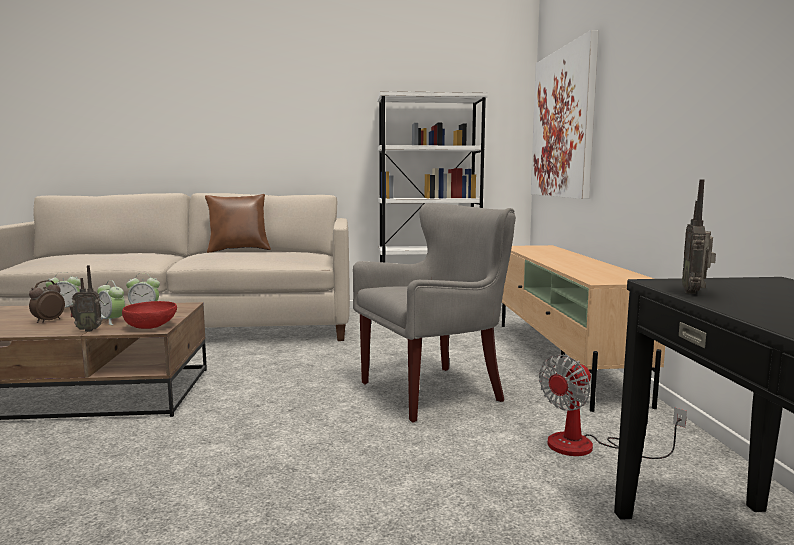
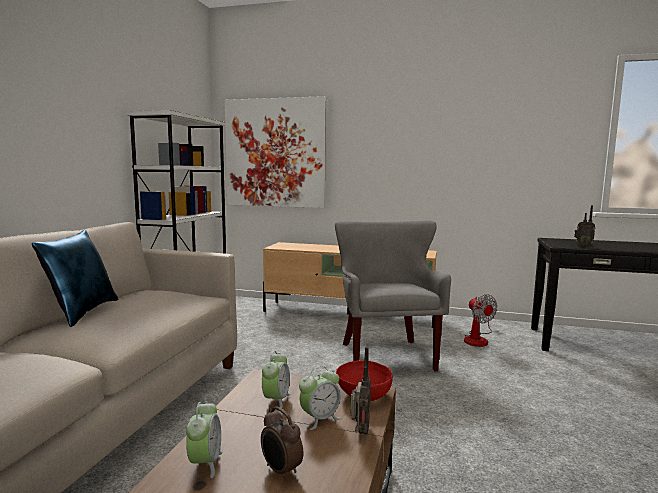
camera: 70 degrees left, 0 degrees up
(239, 250) = (82, 312): brown pillow -> blue pillow

